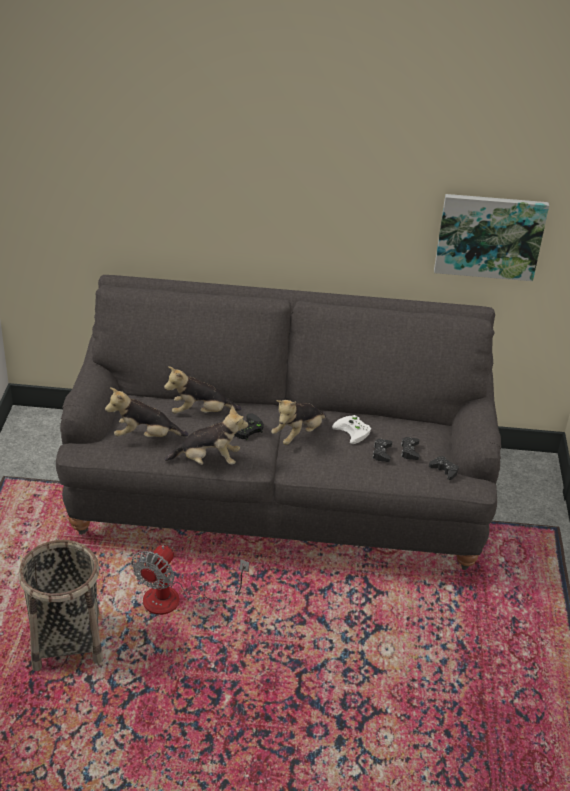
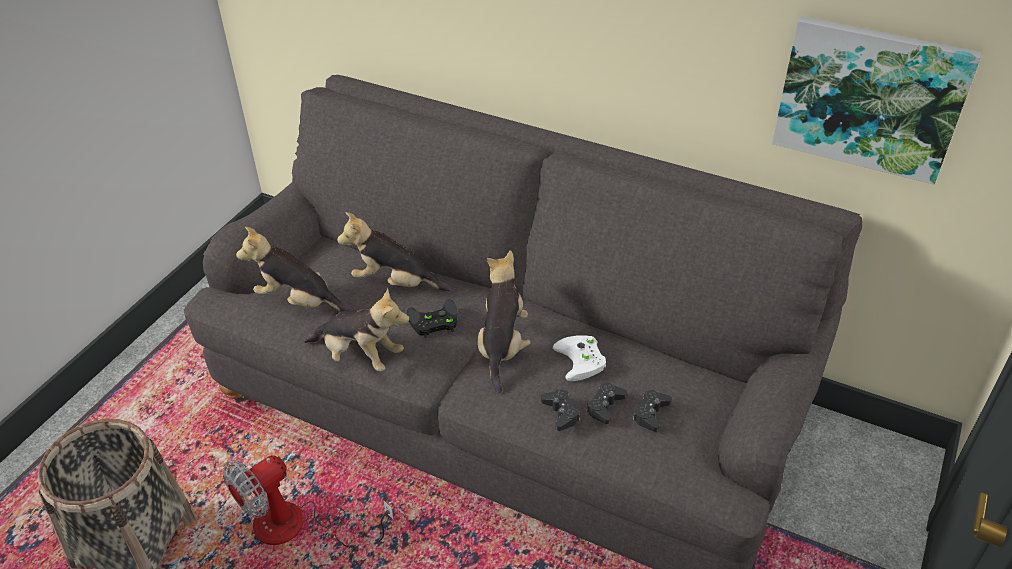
camera: 25 degrees right, 5 degrees up
(298, 434) = (502, 346): plush toy -> plush toy turned 120 degrees clockwise
(444, 470) = (690, 460): black game controller -> black game controller (561, 413)

